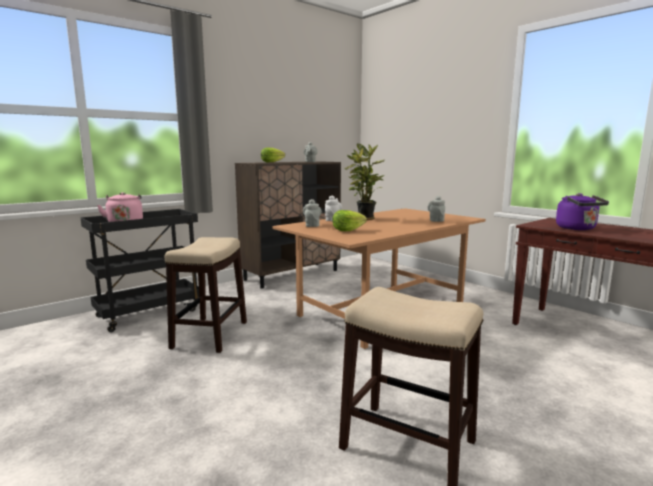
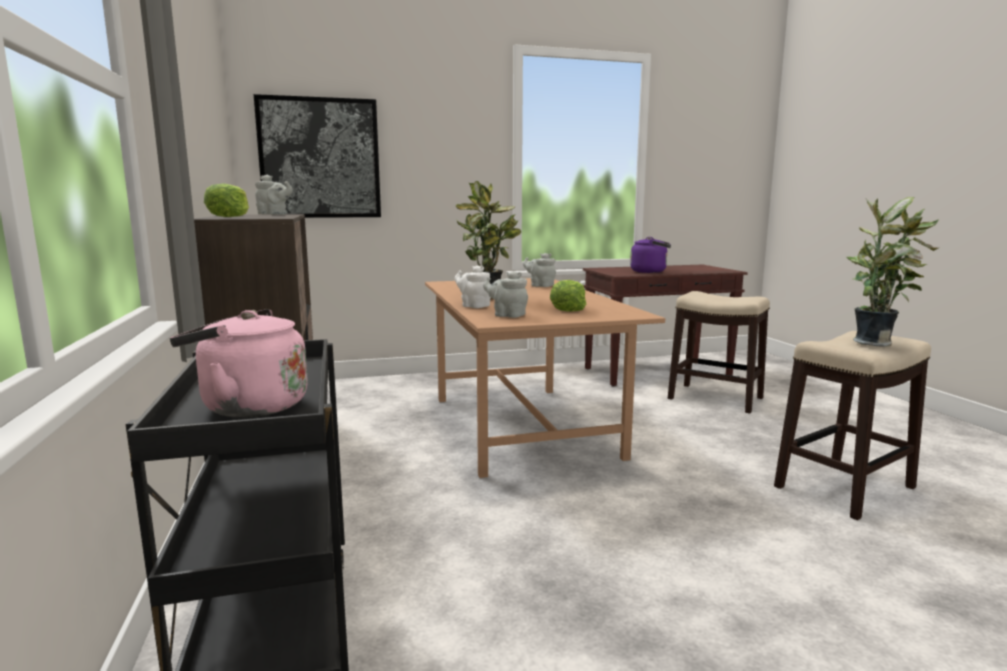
camera: 65 degrees left, 0 degrees up
(210, 334) = (492, 564): stool -> stool (714, 398)
(393, 129) = (320, 158): none -> picture
(419, 309) = (876, 343): none -> potted plant

